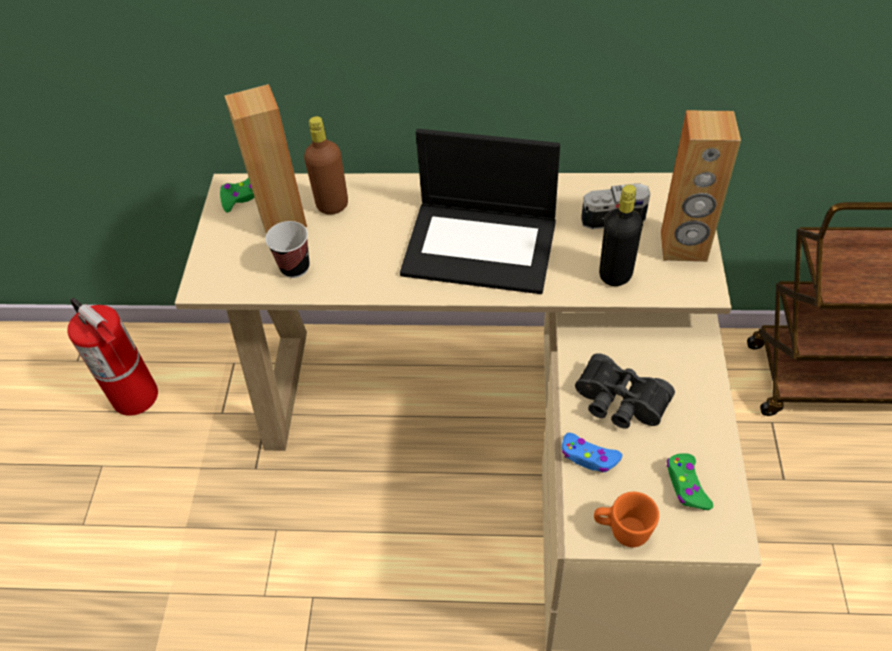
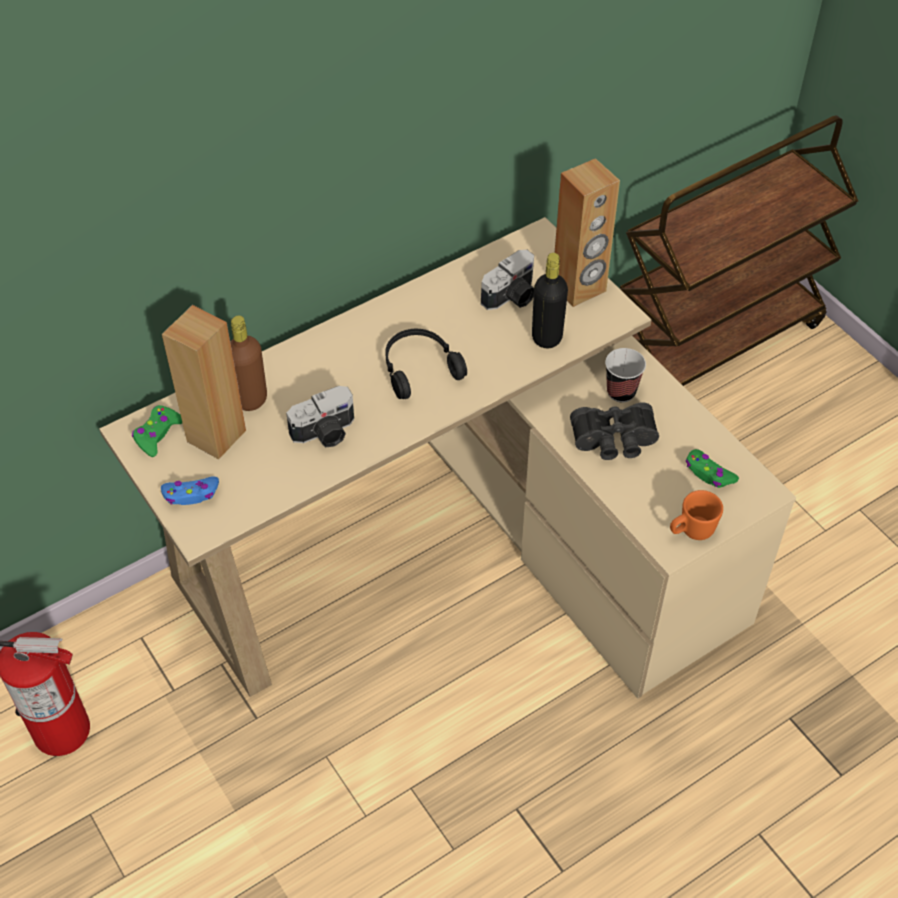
camera: 40 degrees left, 0 degrees up
(295, 267) = (271, 471): cup -> cup (621, 392)
(361, 260) = (325, 433): none -> camera
(482, 246) = (419, 368): laptop -> black headphones
(589, 457) = (626, 493): blue game controller -> blue game controller (191, 494)

